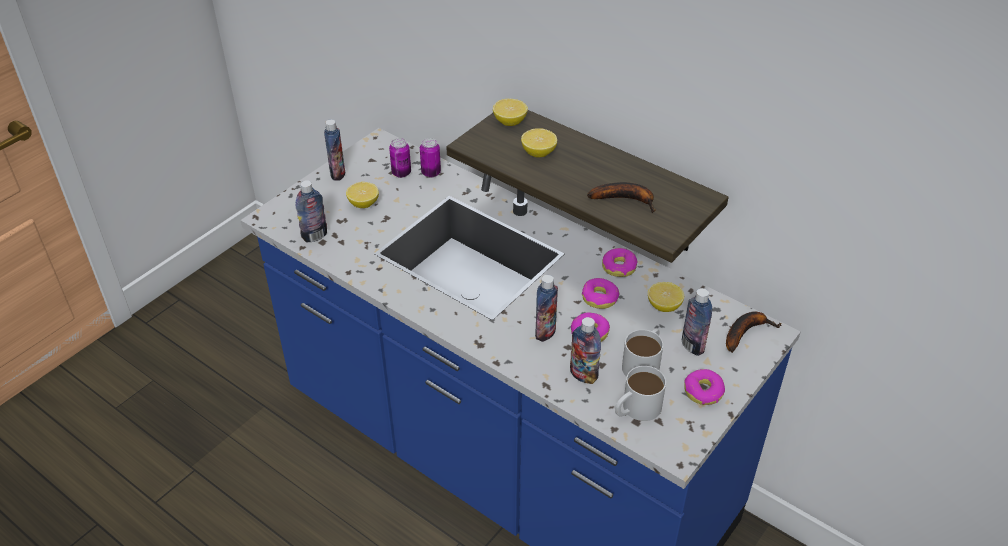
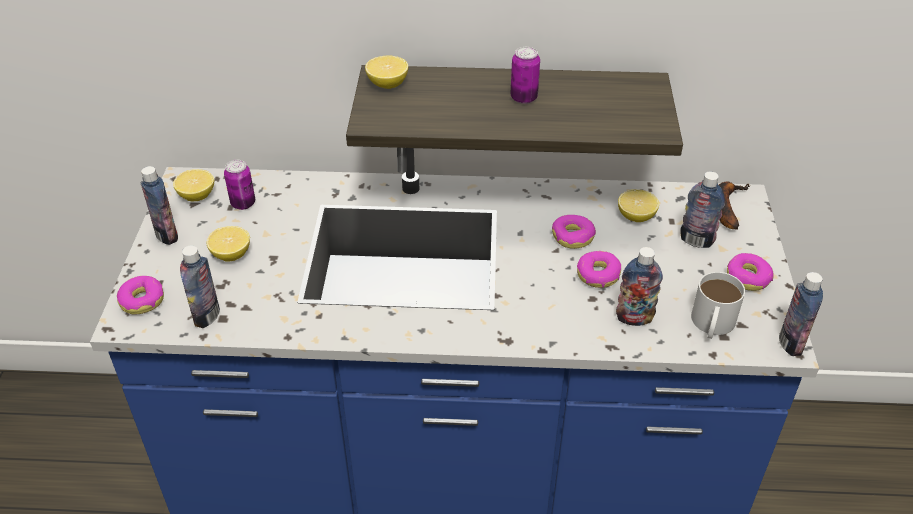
camera: 35 degrees left, 0 degrees up
(431, 173) = (277, 189): can -> can (523, 98)
(538, 153) = (451, 102): lemon -> lemon (197, 196)
(545, 332) = (557, 295): bottle -> bottle (790, 343)
(619, 267) = (560, 199): donut -> donut (142, 300)
(626, 199) = (585, 112): banana -> none
(644, 363) = (674, 278): white mug -> none

